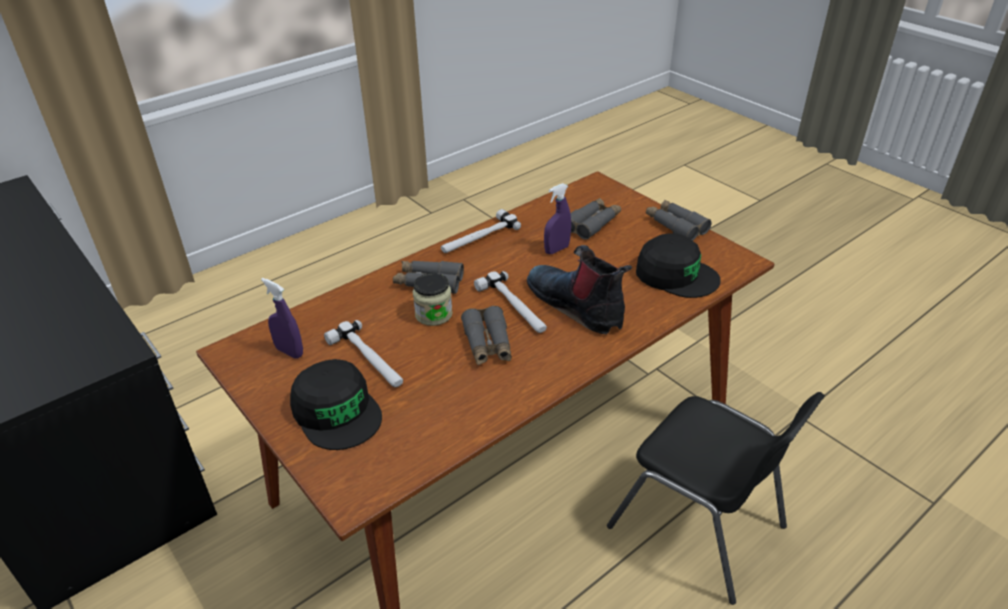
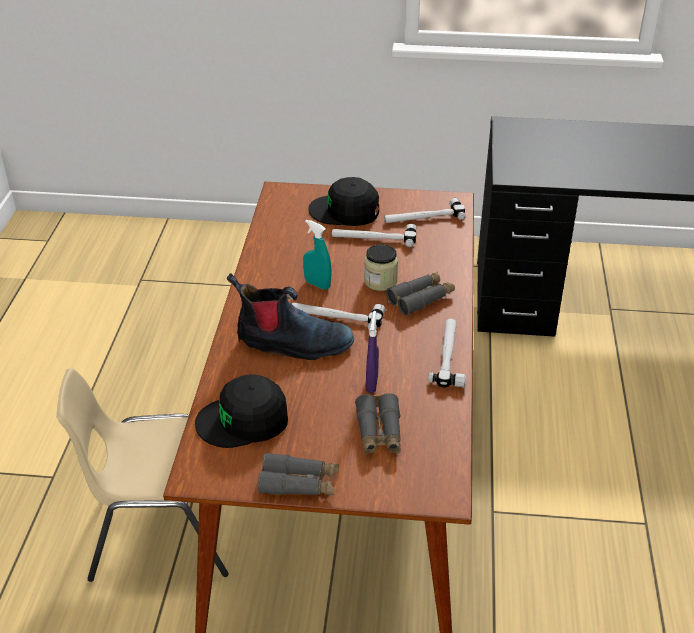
camera: 135 degrees right, 0 degrees up
(289, 352) = (423, 217): purple spray bottle -> hammer
(487, 344) = (317, 284): grey binoculars -> turquoise spray bottle
(699, 528) = (159, 532): black chair -> beige chair

